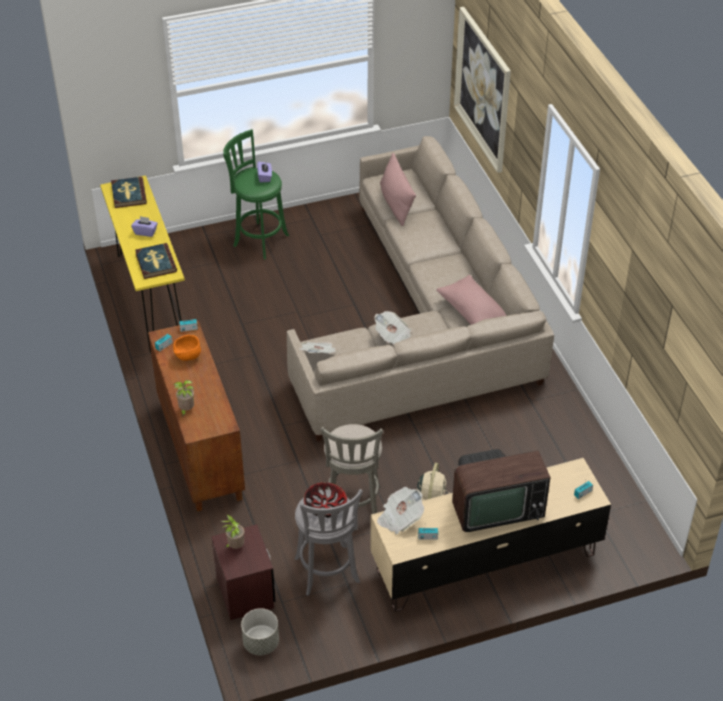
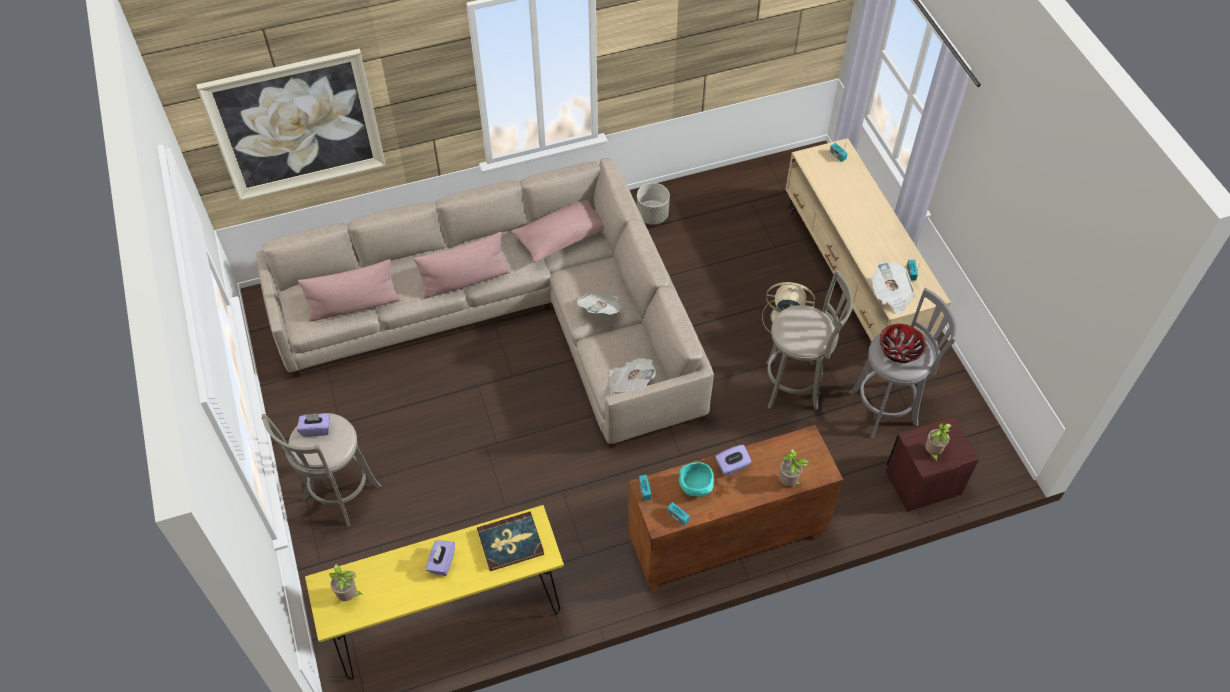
camera: 90 degrees left, 10 degrees up
(128, 194) = (349, 595): book -> potted plant
(188, 357) = (696, 487): orange bowl -> turquoise bowl
(205, 377) = (732, 466): none -> purple tissue box
(258, 239) = (339, 496): green stool -> grey stool
(261, 643) = (984, 464): grey planter -> grey planter (652, 215)
(424, 259) = (465, 280): none -> pink pillow
(495, 507) = (864, 220): television -> none

